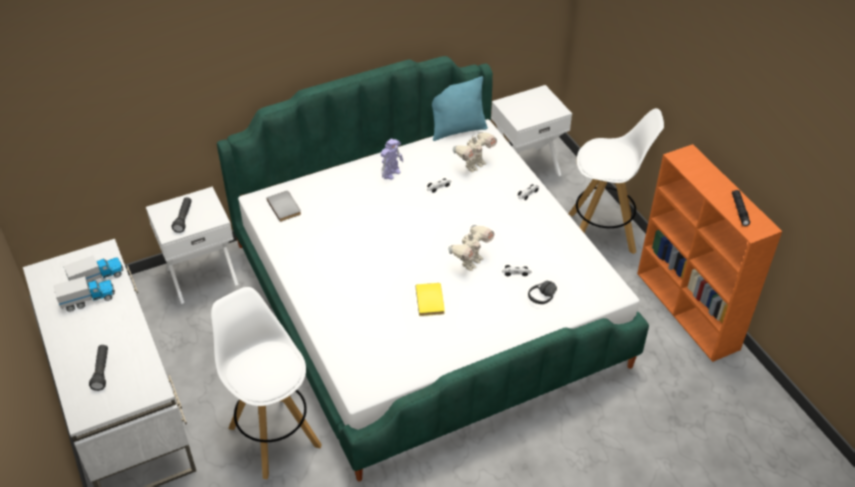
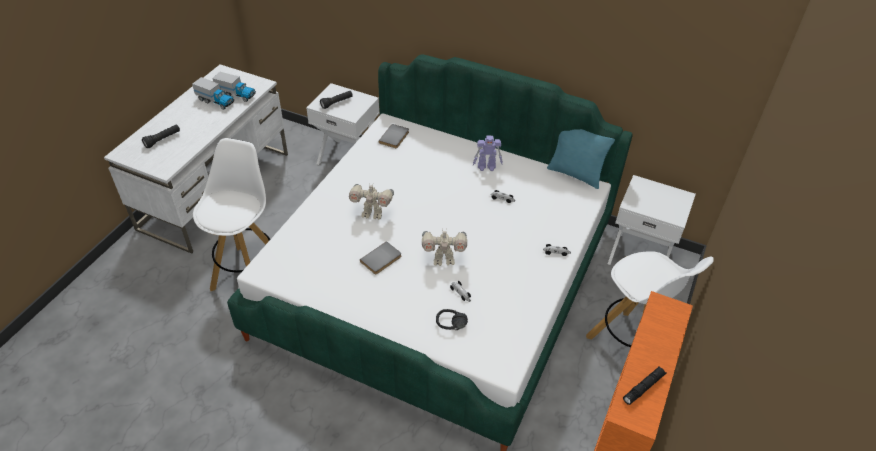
camera: 50 degrees right, 0 degrees up
(431, 300) = (382, 259): yellow book -> grey book
(474, 165) = (548, 204): toy robot -> toy robot (372, 214)

